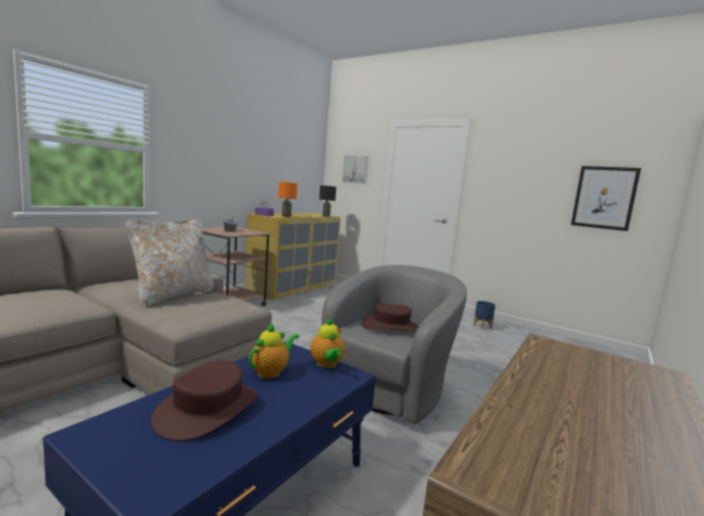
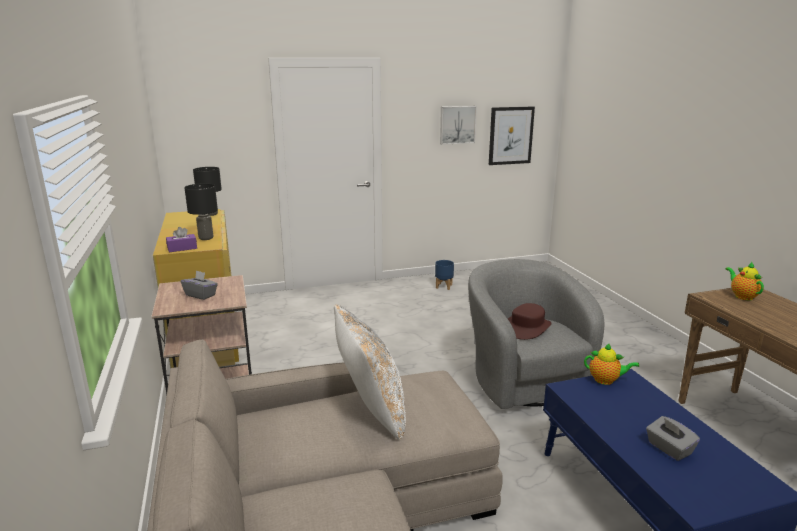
camera: 50 degrees left, 10 degrees up
(208, 409) = (669, 449): brown hat -> grey tissue box
(271, 372) = (611, 407): teapot -> teapot (742, 296)
(286, 216) = (206, 238): orange table lamp -> black table lamp
(355, 169) = (220, 132): picture -> picture (457, 124)

